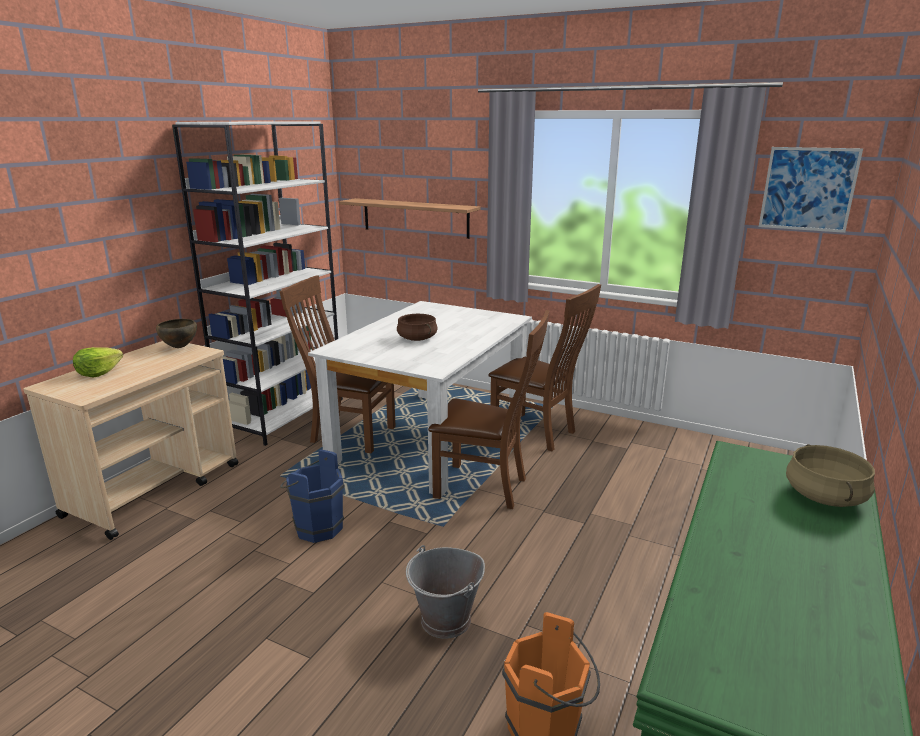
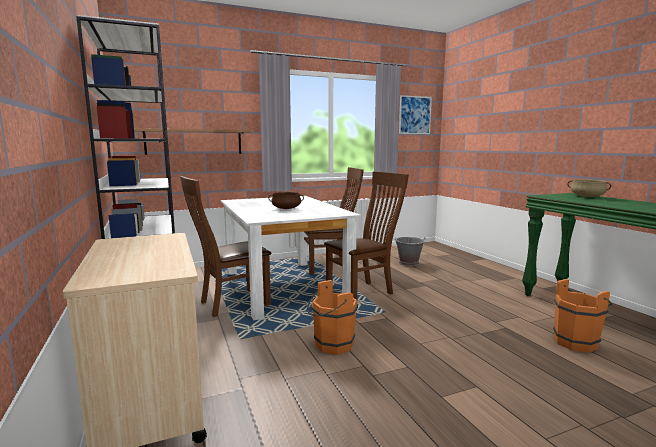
camera: 50 degrees left, 10 degrees down
(98, 373) = (117, 263): lettuce -> none
(179, 347) = (134, 239): brown bowl -> none
(315, 527) = (331, 345): blue bucket -> orange bucket
(446, 620) = (475, 338): grey bucket -> grey bucket (409, 263)

